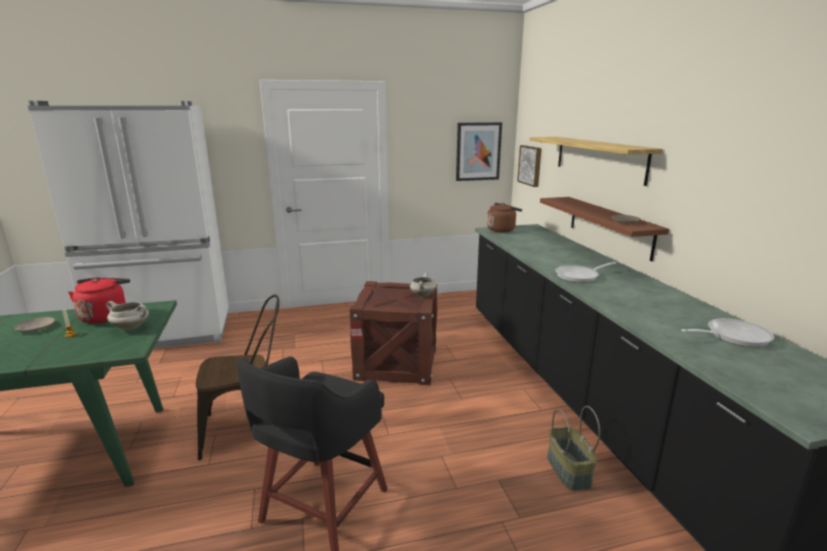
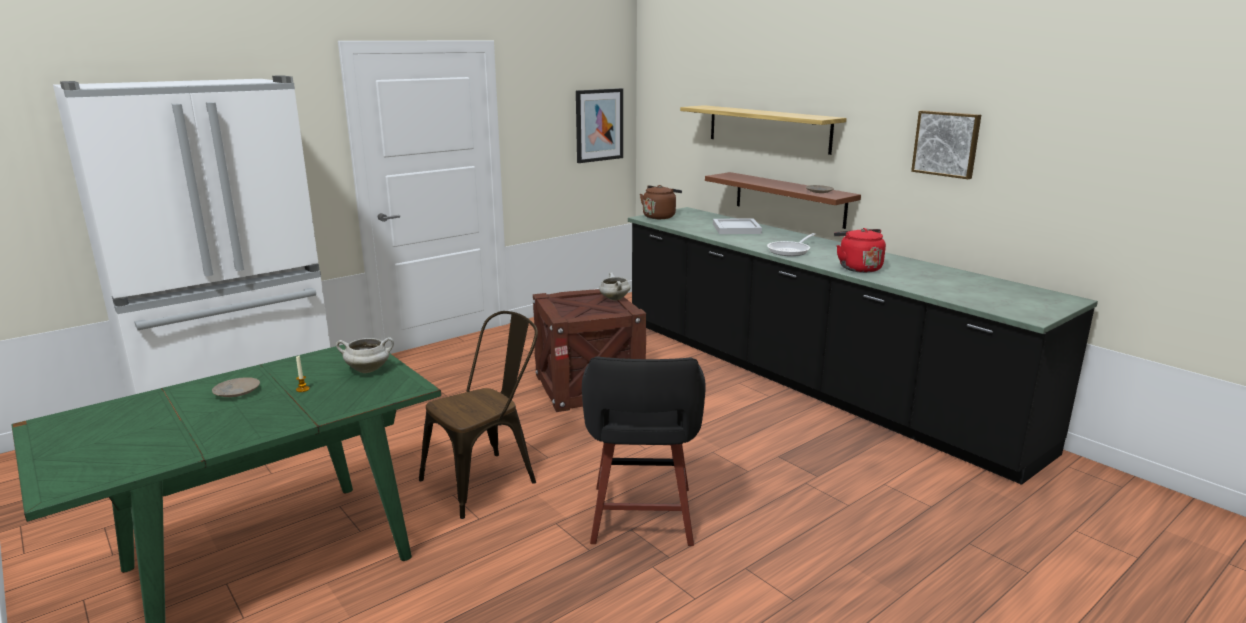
camera: 25 degrees left, 0 degrees up
(105, 316) = (308, 366): red kettle -> red kettle (857, 268)
(531, 165) = (666, 139): picture -> picture (946, 143)
(555, 248) = (737, 229): none -> white tray
(567, 470) = (828, 435): basket -> none
(732, 336) = (950, 278): frying pan -> none

